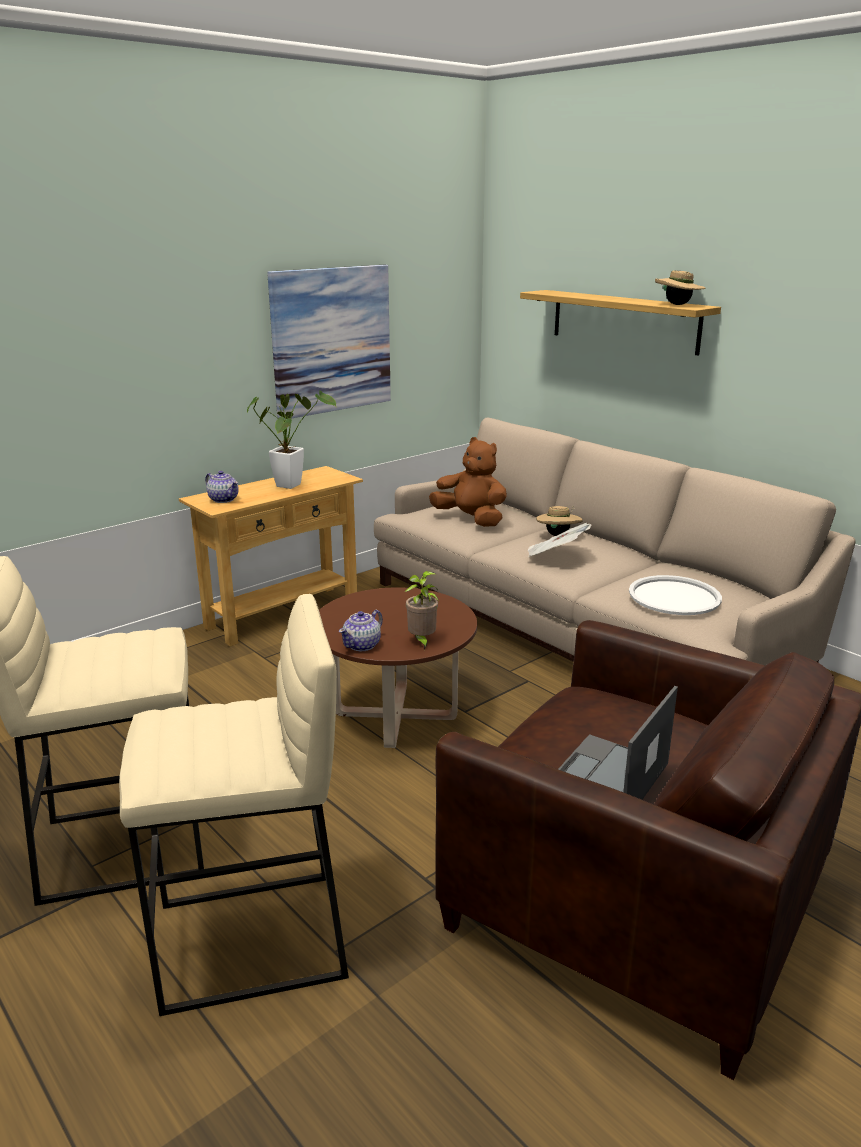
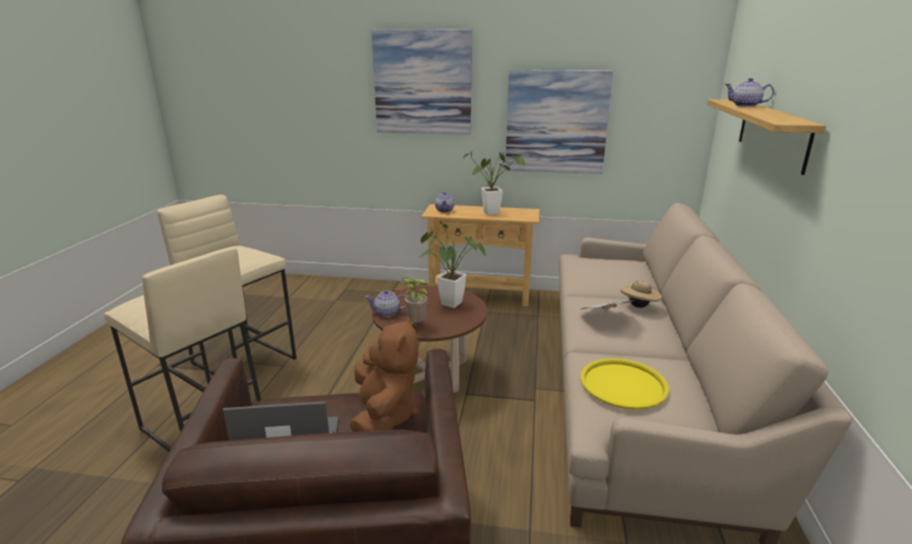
camera: 50 degrees right, 0 degrees up
(145, 302) = (422, 82): none -> picture
(396, 606) = (447, 302): none -> potted plant
(471, 519) = (604, 274): brown plush toy -> brown plush toy (384, 416)
(587, 295) = (745, 106): none -> teapot
(674, 597) = (623, 384): white tray -> yellow tray
(678, 305) = (784, 119): beige hat -> none

